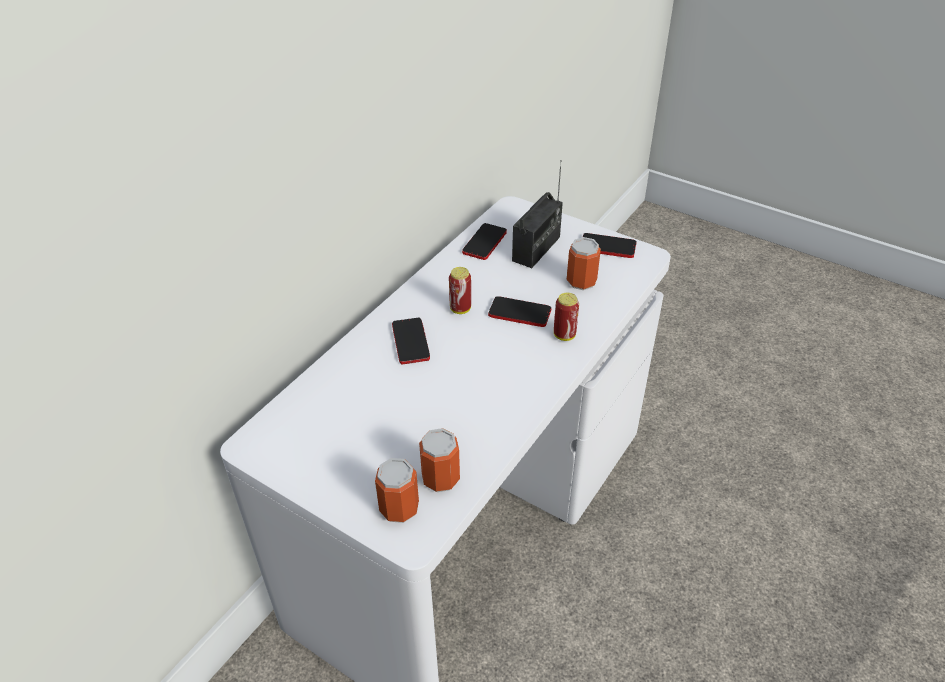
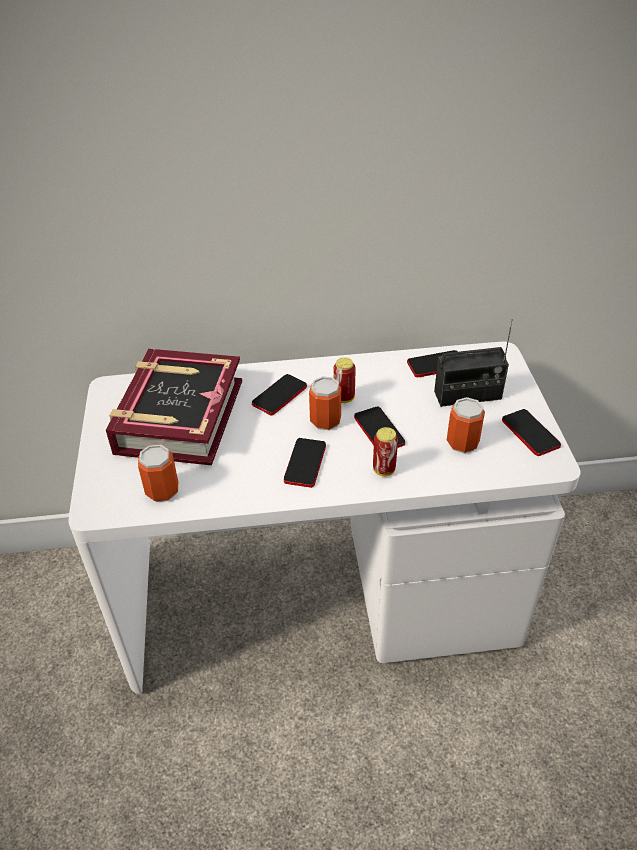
camera: 50 degrees right, 0 degrees up
(356, 417) = (179, 416): none -> book
(399, 508) = (117, 487): can -> can (325, 421)
(509, 372) = (305, 463): none -> phone

